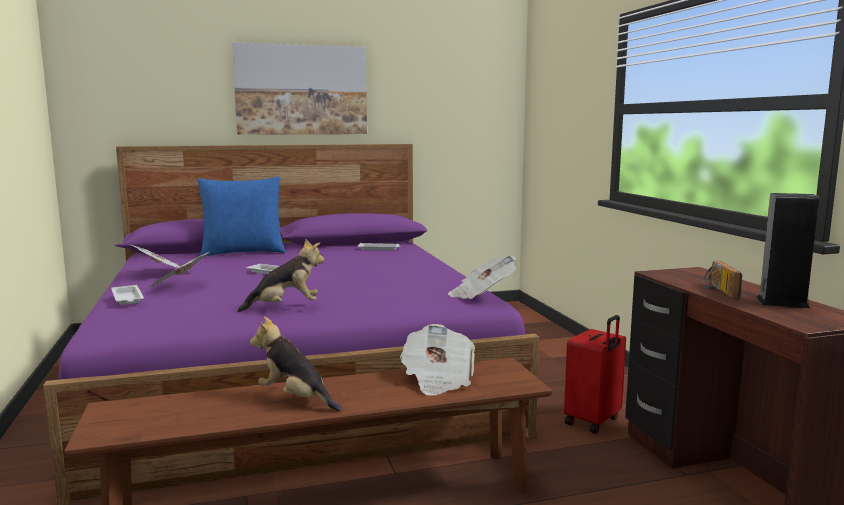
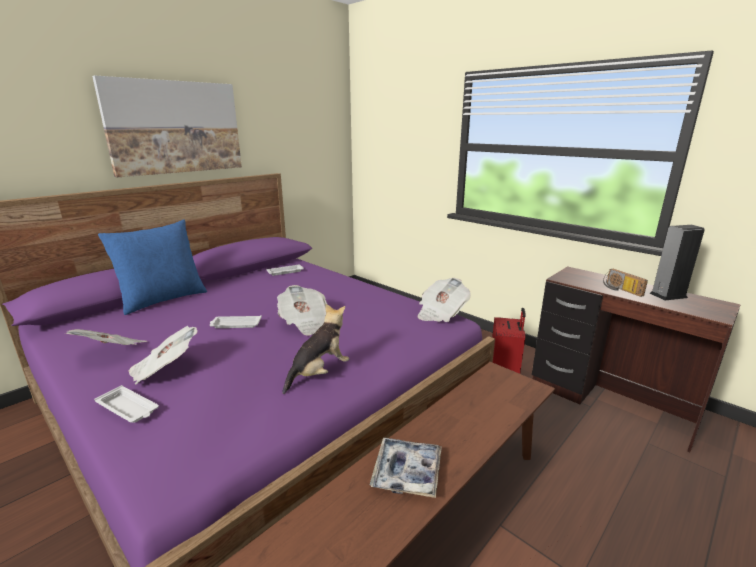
camera: 30 degrees left, 10 degrees up
(295, 398) = (407, 472): plush toy -> tray
(437, 379) = (477, 404): newspaper -> newspaper (305, 323)

